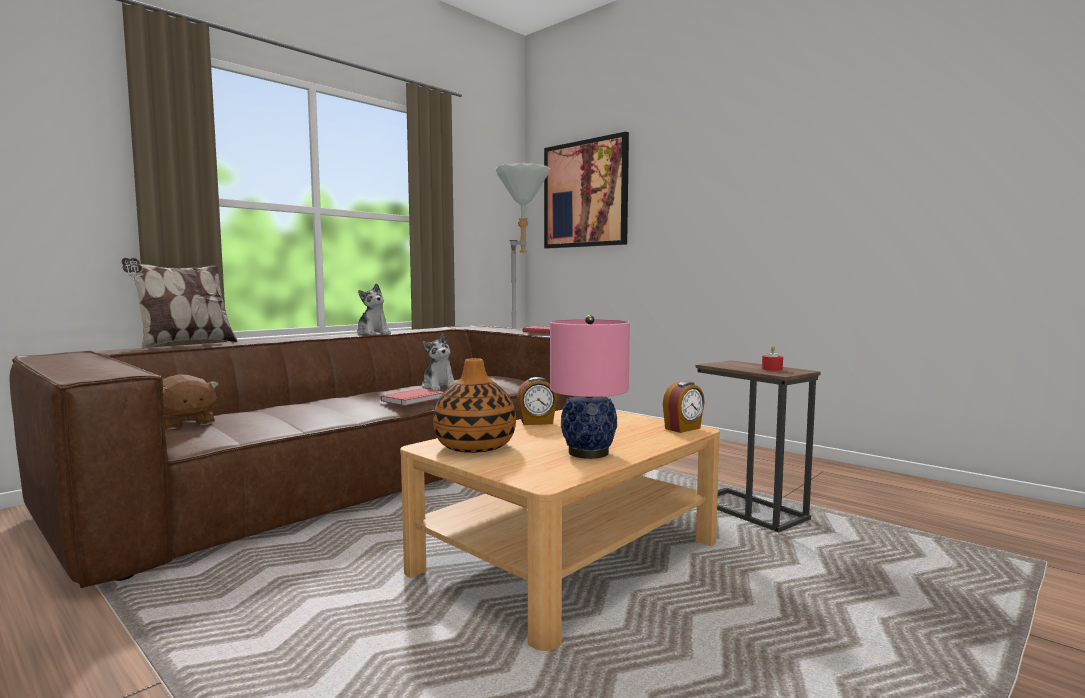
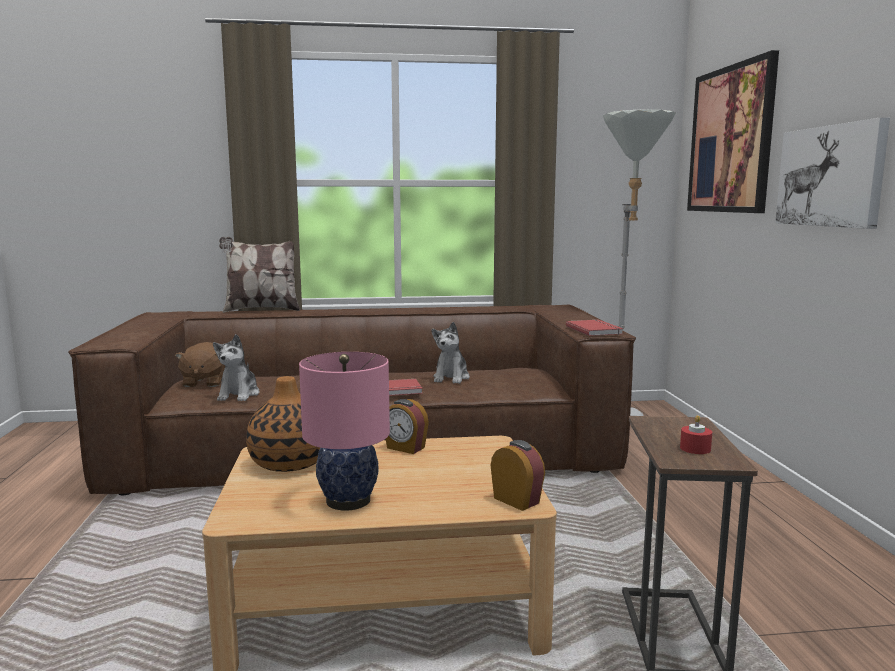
camera: 40 degrees right, 5 degrees up
(373, 333) = (429, 310): plush toy -> plush toy (239, 395)
(683, 428) = (517, 500): alarm clock -> alarm clock turned 135 degrees counterclockwise
(687, 215) = (830, 176): none -> picture

